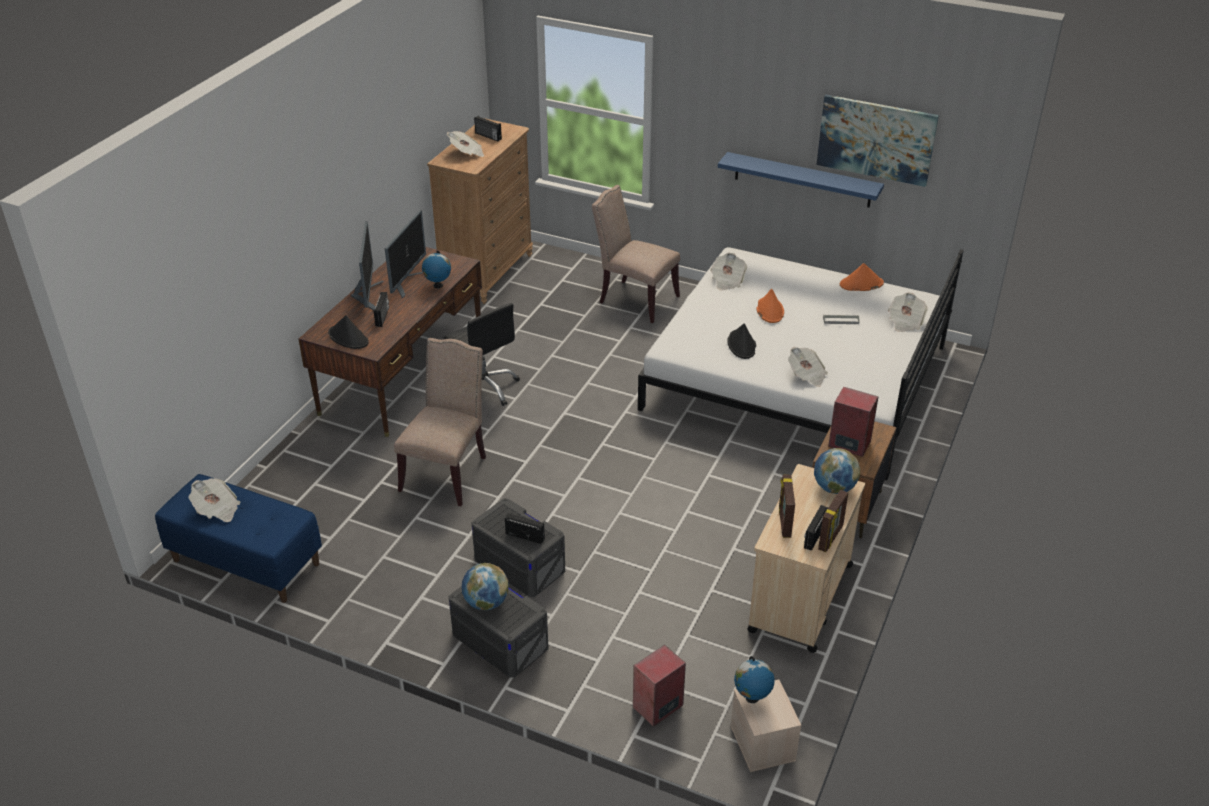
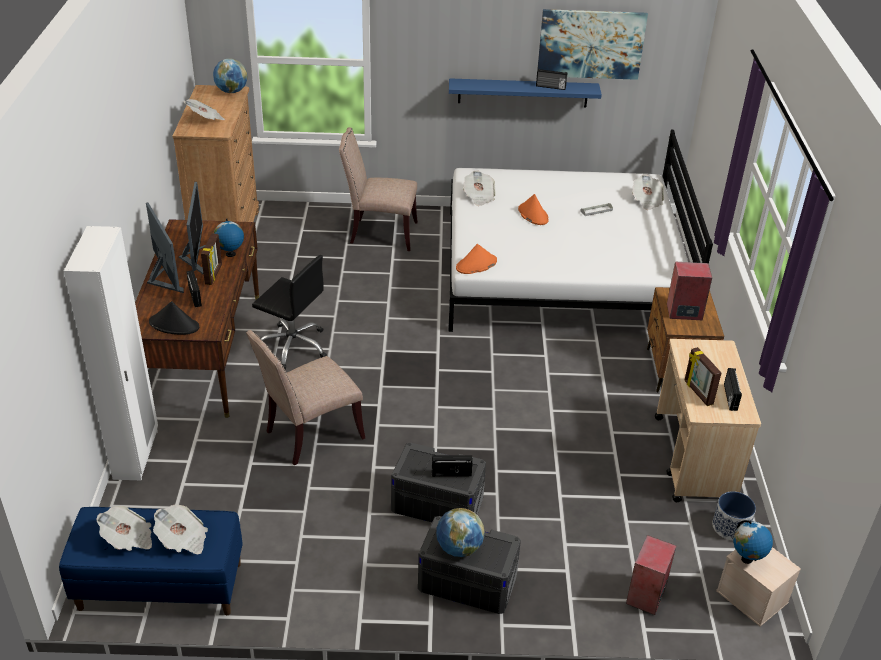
camera: 25 degrees left, 0 degrees up
(293, 448) = (136, 454): none -> white wardrobe
(447, 472) = (310, 435): beige chair -> beige chair turned 120 degrees counterclockwise
(488, 136) = (214, 100): radio -> radio (550, 87)
(741, 345) = (531, 249): black hat -> none
(789, 672) = (730, 527): none -> planter
(807, 375) = (603, 263): newspaper -> newspaper (183, 540)
(831, 538) = (744, 395): picture frame -> picture frame (214, 274)
(834, 488) = (713, 351): globe -> globe (231, 91)
(861, 284) = (589, 177): orange hat -> orange hat (476, 265)

